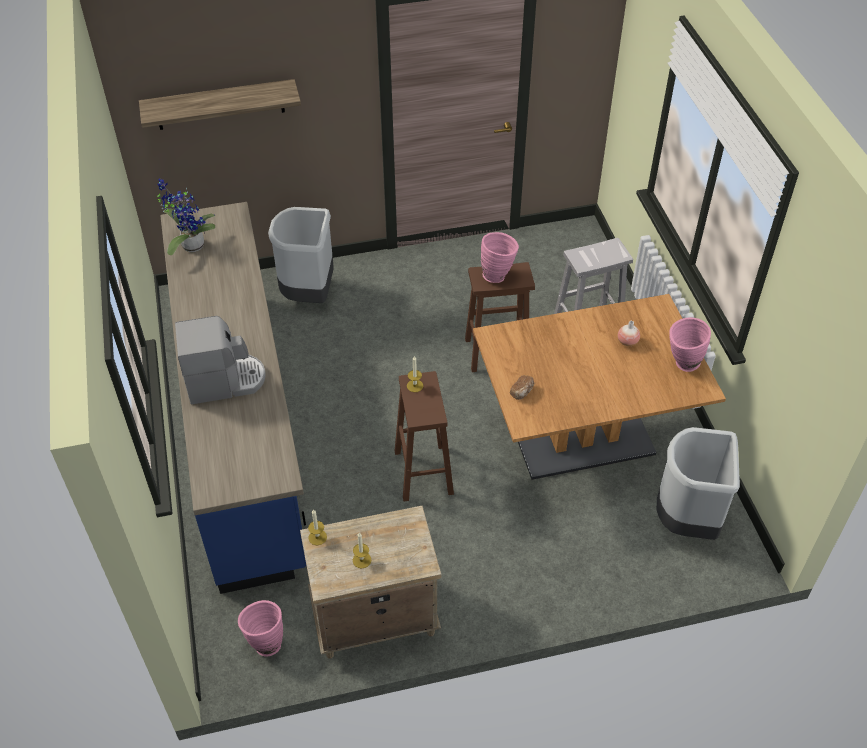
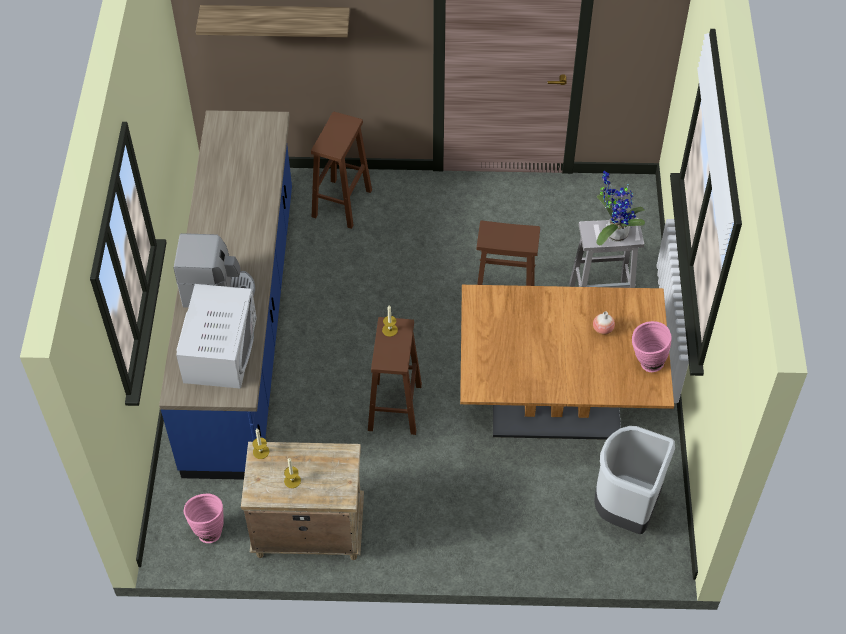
camera: 15 degrees right, 5 degrees up
(190, 245) = (224, 148): potted plant -> potted plant (614, 233)
(245, 438) = (220, 349): none -> white microwave
(308, 294) = (341, 204): grey trash can -> brown stool
(498, 275) = (506, 234): pink vase -> none
(522, 392) = (485, 358): bread -> none

